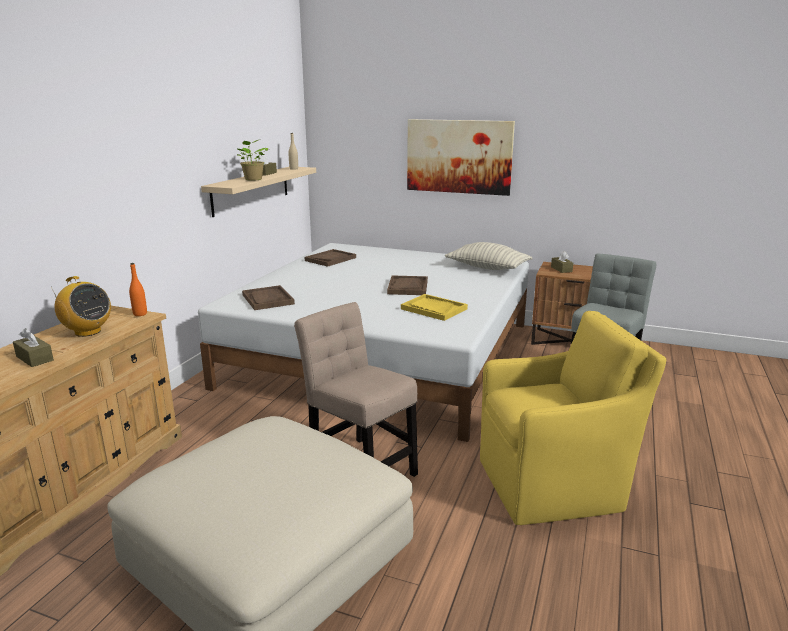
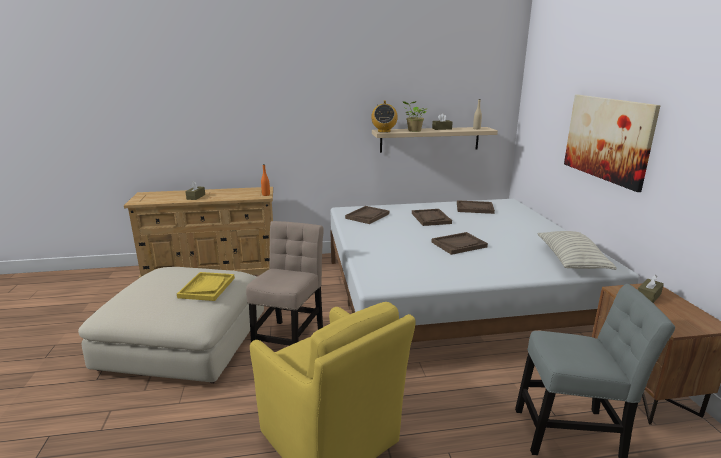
camera: 60 degrees right, 0 degrees up
(87, 332) = (233, 194): radio -> radio (384, 131)
(326, 279) = (431, 218): none -> brown tray
(433, 309) = (424, 264): yellow tray -> yellow tray (207, 287)

